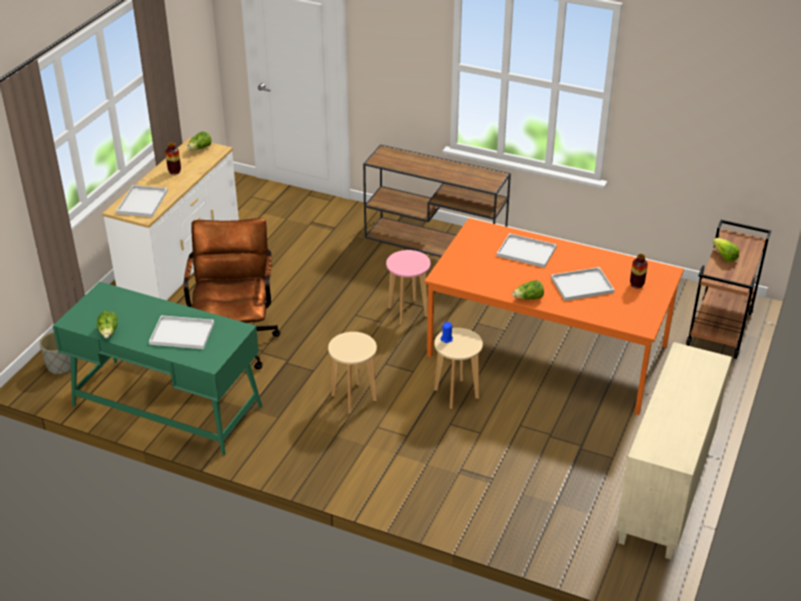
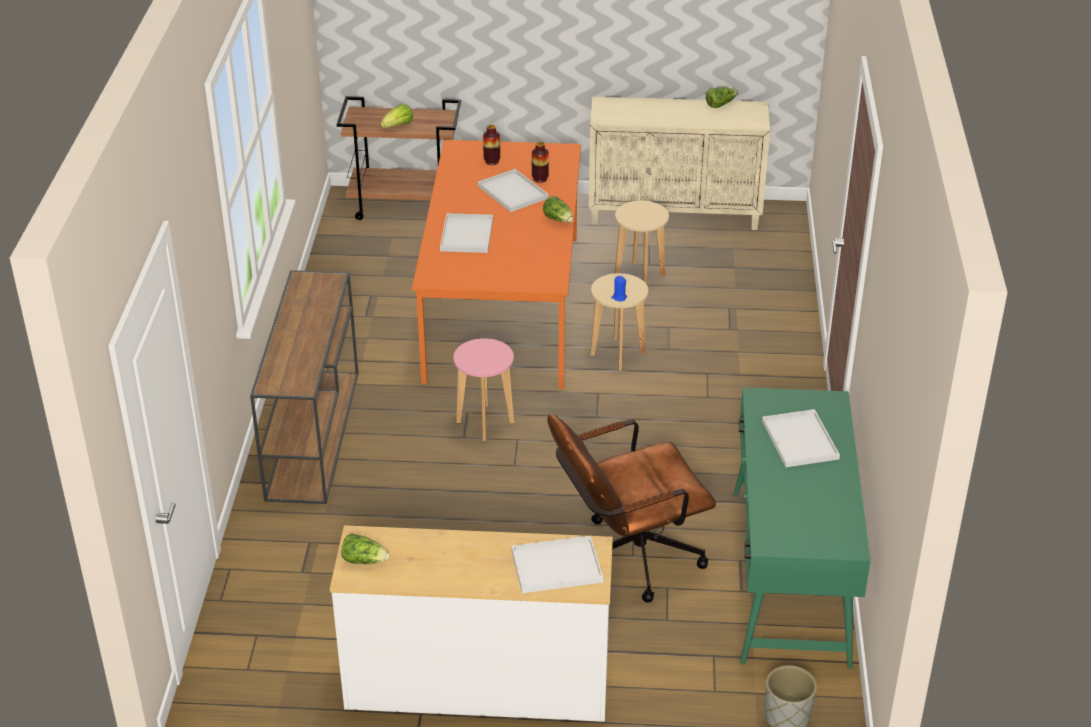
camera: 110 degrees left, 0 degrees up
(109, 332) = (844, 502): lettuce -> lettuce (720, 104)
(174, 171) = (450, 563): vase -> vase (540, 179)
(353, 398) = (673, 425): beige stool -> beige stool (639, 278)

